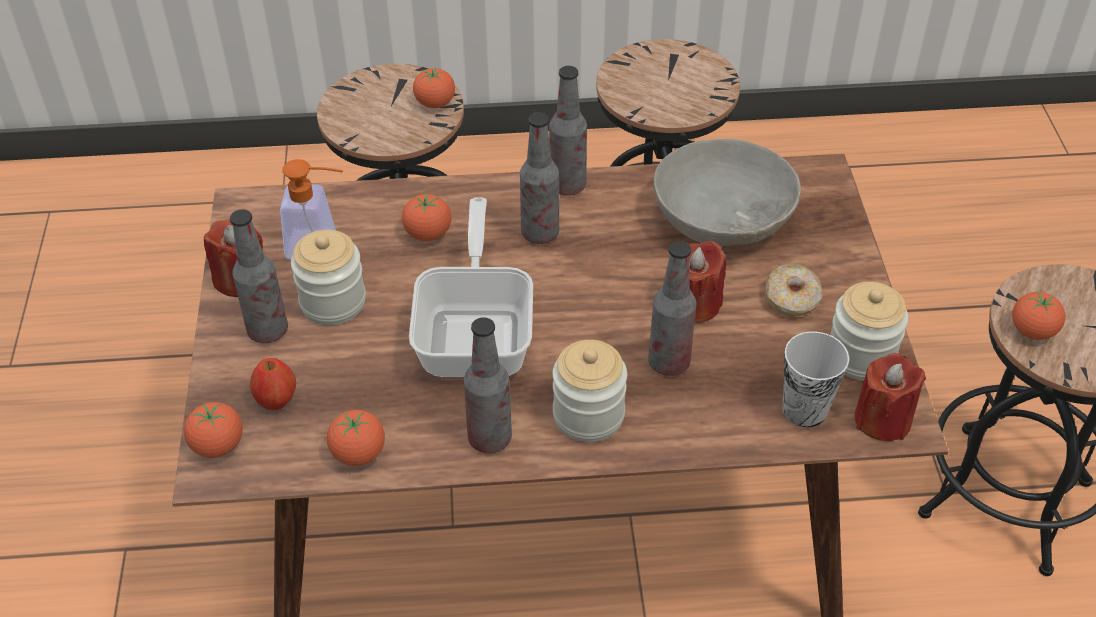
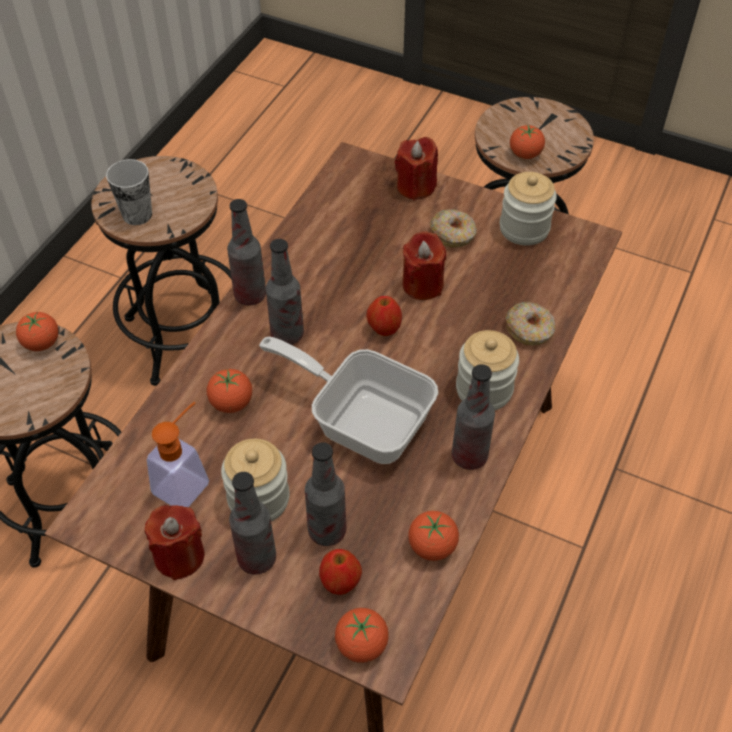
camera: 60 degrees left, 5 degrees up
(606, 300) = (384, 328): none -> apple
(669, 362) = (465, 323): bottle -> bottle (327, 531)
(706, 421) = (529, 330): none -> donut
(723, 218) = (353, 229): grey bowl -> none
(804, 409) = (550, 277): cup -> cup (137, 214)
(882, 419) = (581, 246): red candle -> red candle (416, 187)

